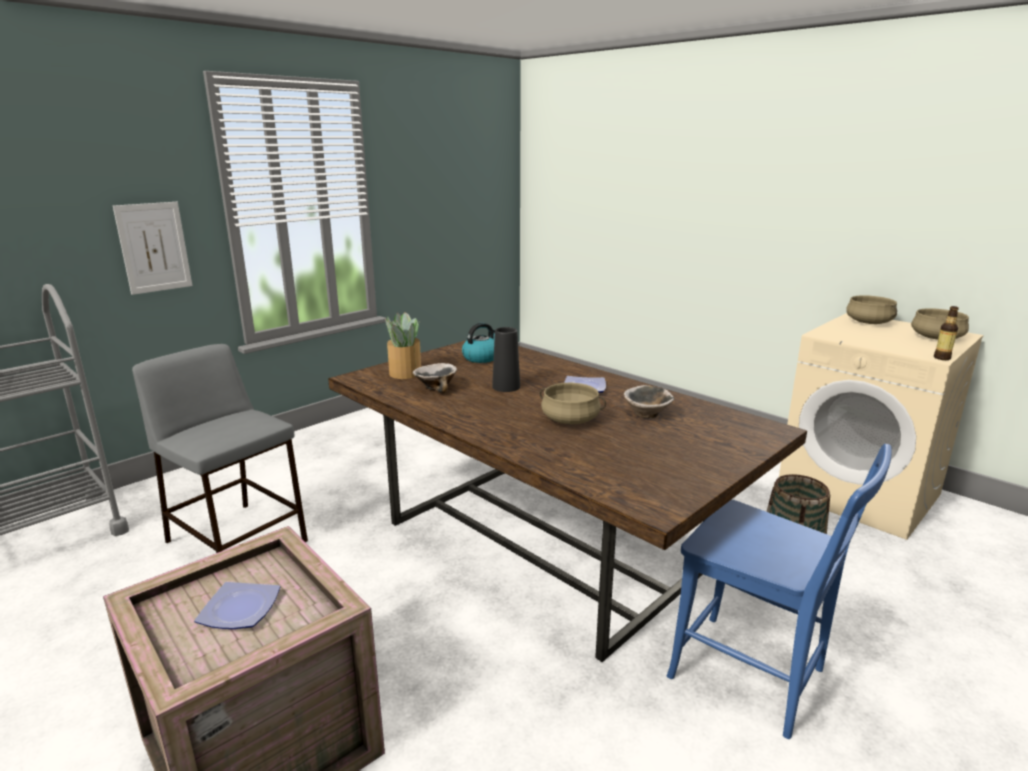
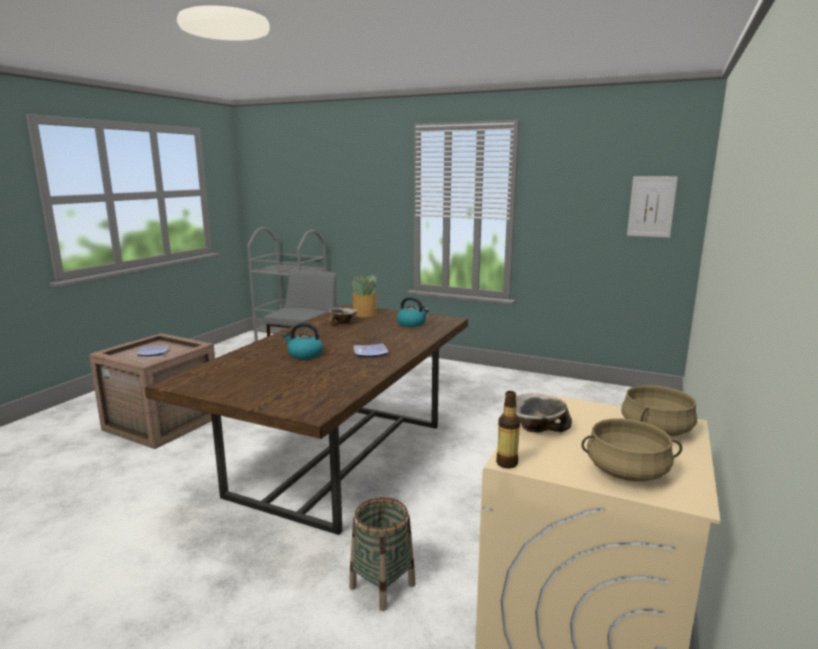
camera: 70 degrees right, 5 degrees down
(154, 247) = (375, 221): picture -> picture (651, 206)
(506, 387) = (357, 335): black vase -> none
(570, 420) = (305, 355): beige cooking pot -> kettle
(647, 414) = (326, 372): bowl -> bowl (535, 428)
(754, 677) = (207, 564): blue chair -> none

